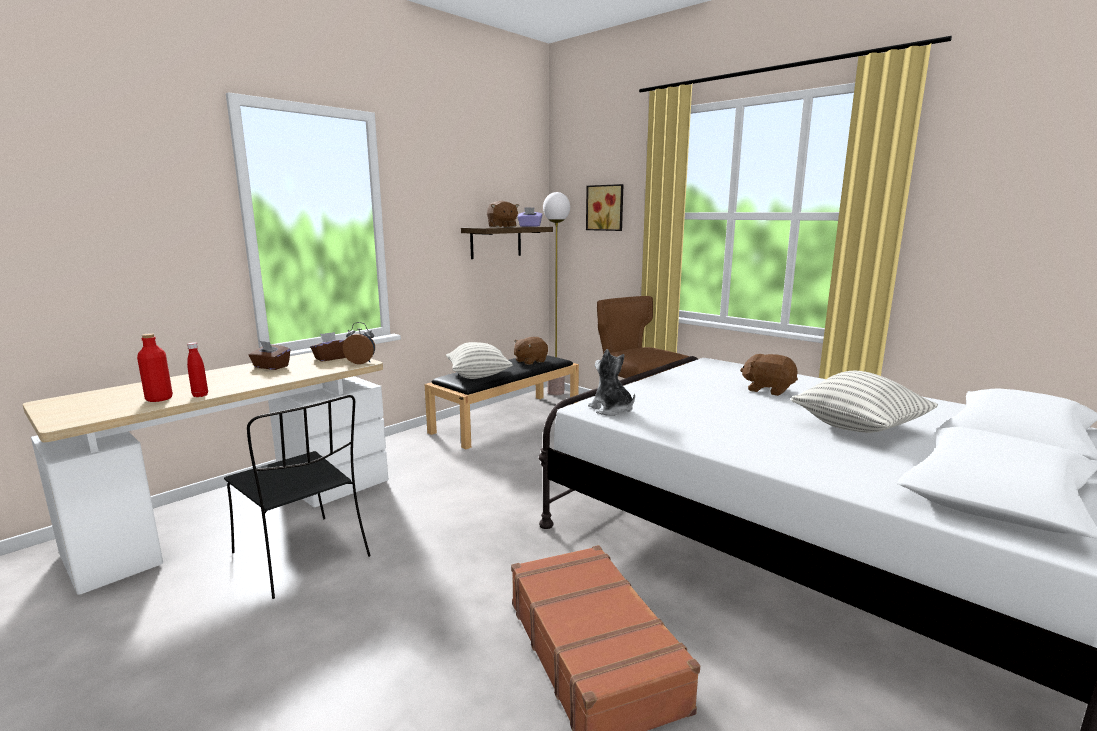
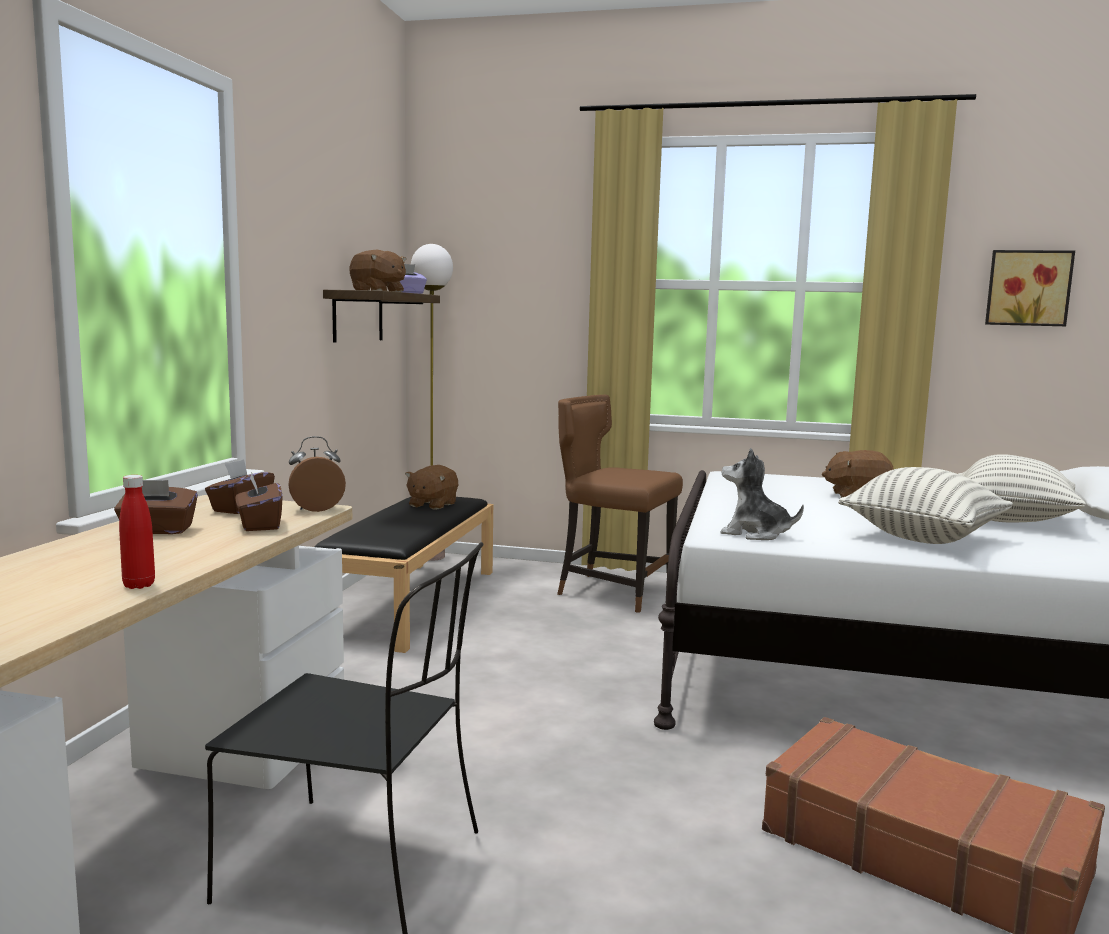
camera: 30 degrees left, 5 degrees down
(159, 399) = (58, 601): red bottle -> none
(316, 369) = (259, 525): none -> brown tissue box
(478, 376) = (391, 531): pillow -> pillow (922, 538)
(606, 208) = (514, 270): picture -> picture (1027, 288)

